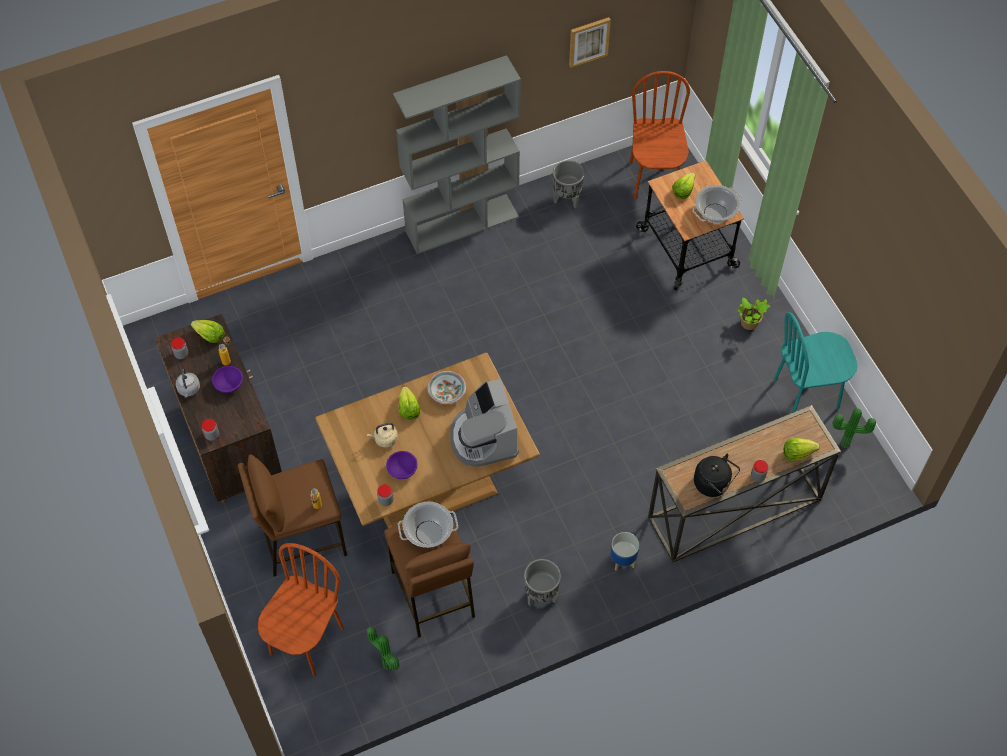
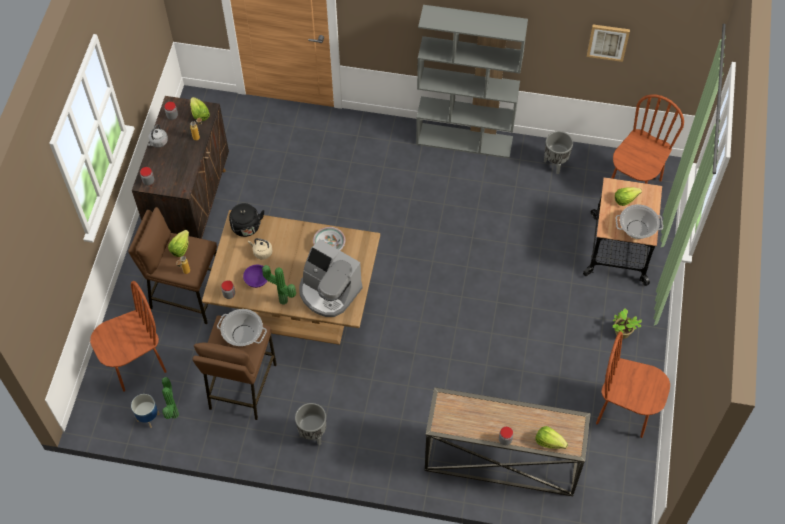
camera: 35 degrees right, 0 degrees up
(228, 384) = (185, 153): purple bowl -> none
(408, 409) = (294, 241): lettuce -> lettuce (180, 248)
(483, 438) = (329, 291): coffee machine -> coffee machine turned 75 degrees counterclockwise
(623, 560) = (390, 446): planter -> planter (148, 418)
(713, 484) = (467, 425): black kettle -> black kettle (246, 228)
(806, 394) = (624, 411): turquoise chair -> brown chair
(845, 445) = (625, 468): potted plant -> potted plant (282, 302)

